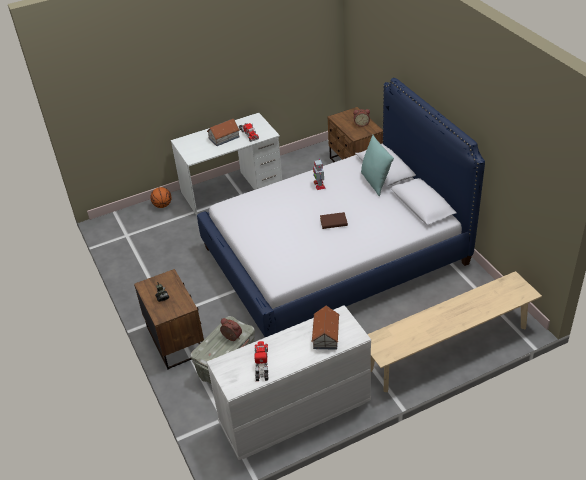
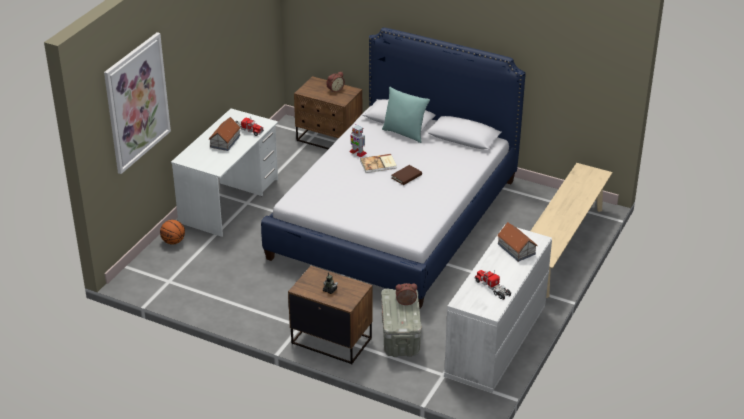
camera: 40 degrees left, 5 degrees down
(125, 81) = (137, 102): none -> picture
(323, 202) = (378, 164): none -> book

